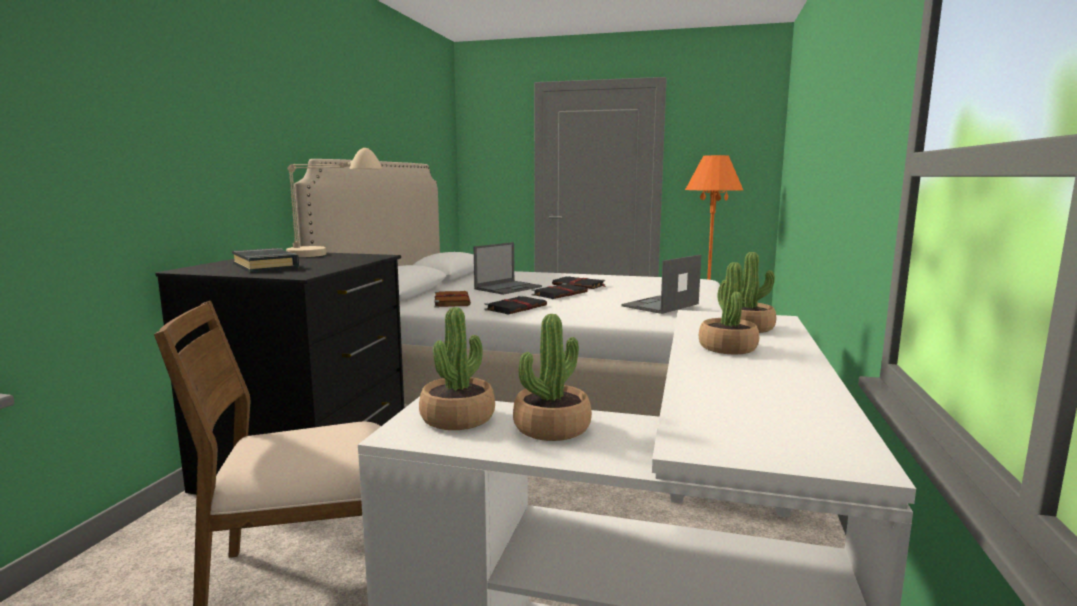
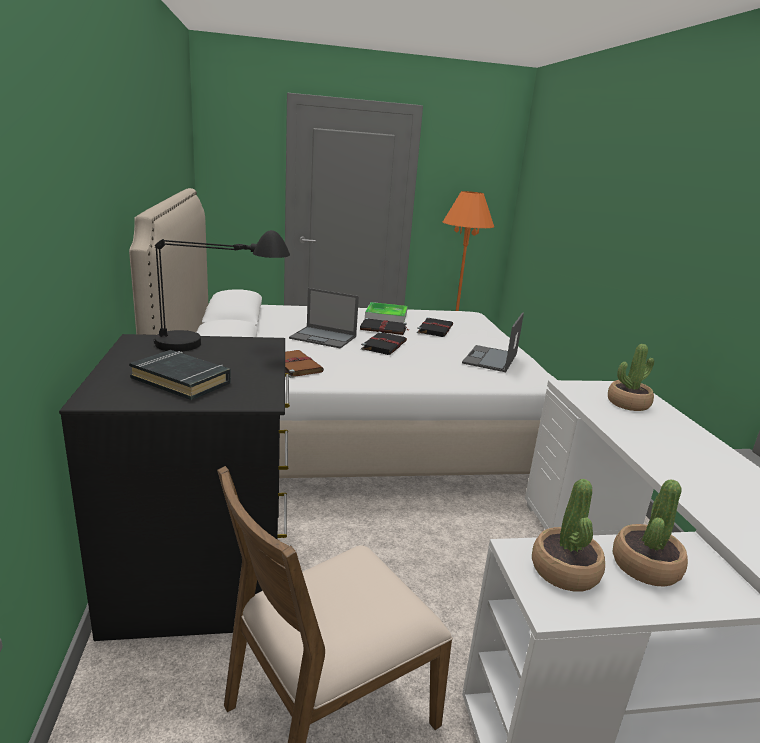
camera: 25 degrees left, 10 degrees up
(333, 256) = (217, 347): beige table lamp -> black table lamp
(508, 288) = (324, 337): laptop -> laptop turned 90 degrees clockwise
(516, 308) = (371, 372): black book -> black book (435, 329)
(597, 278) = (386, 316): none -> tray
(727, 348) = (649, 436): potted plant -> none

